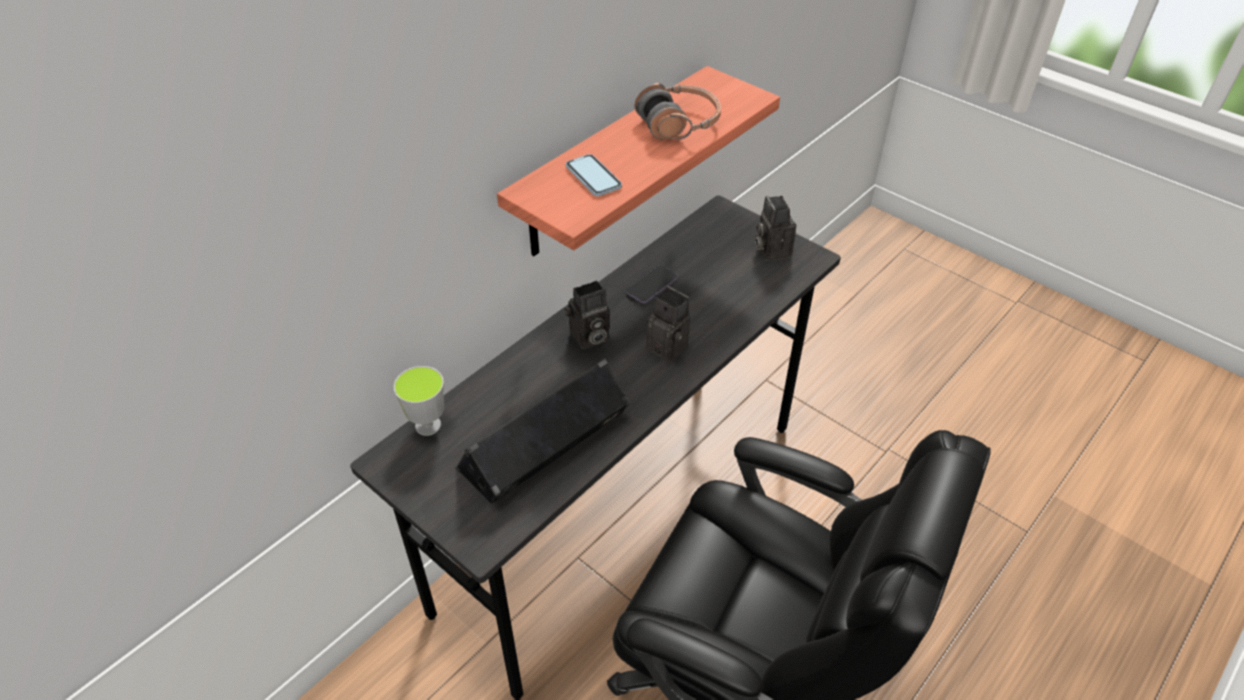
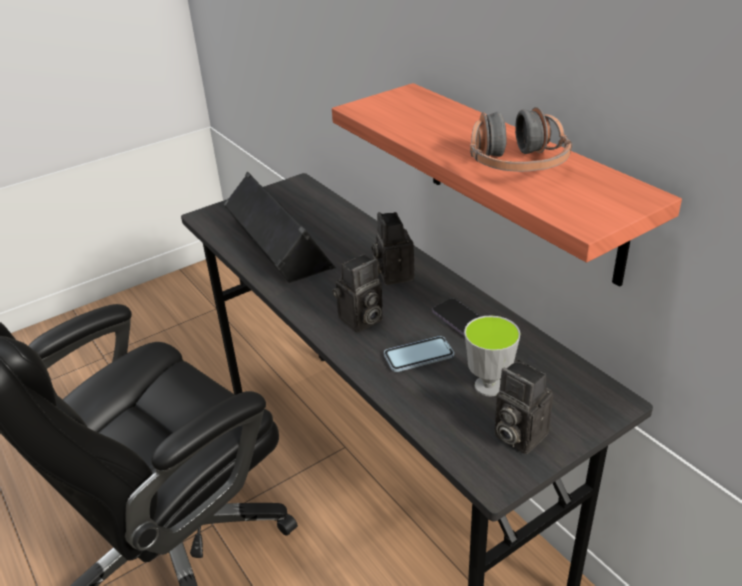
camera: 105 degrees right, 10 degrees down
(428, 425) = (324, 198): cup -> cup (488, 386)
(593, 177) = (421, 117): phone -> phone (418, 356)
(771, 250) = (516, 435): camera -> camera turned 135 degrees counterclockwise

